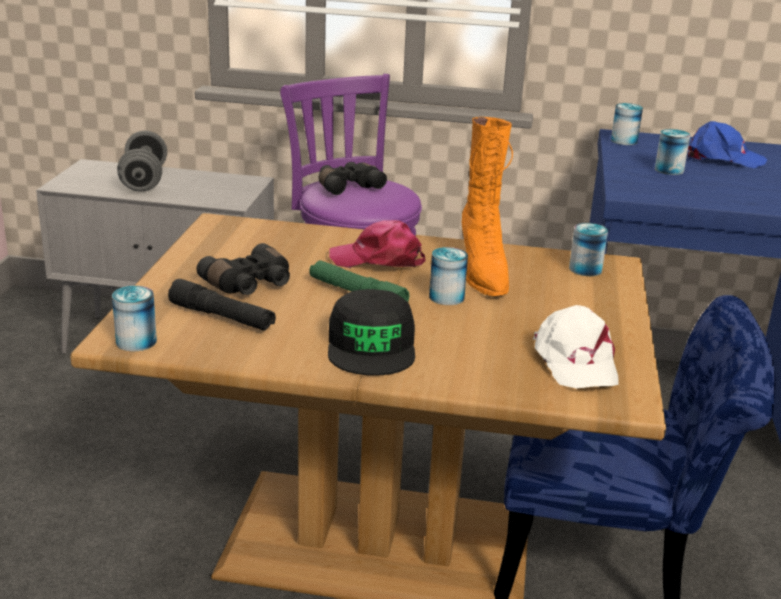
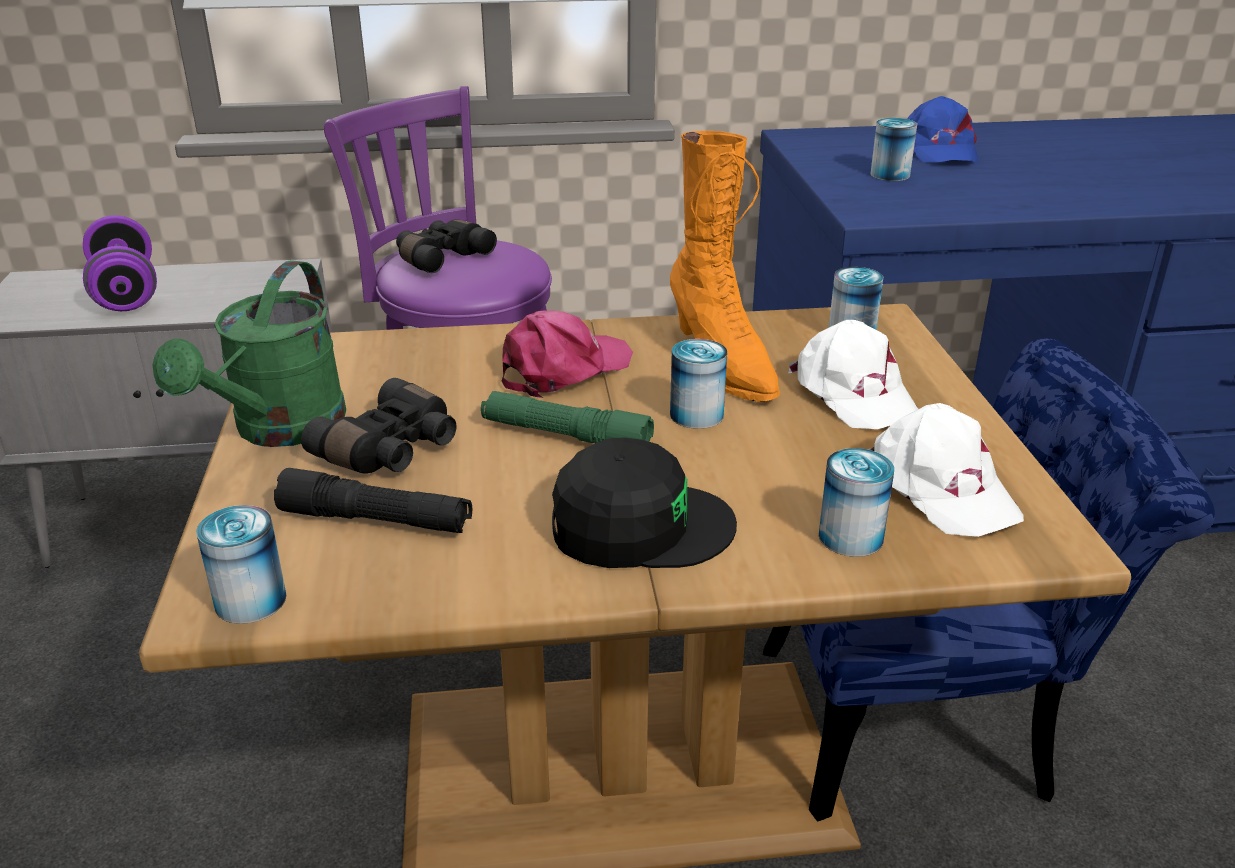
camera: 15 degrees left, 5 degrees up
(144, 180) = (126, 292): grey dumbbell -> purple dumbbell
(191, 264) = (280, 430): none -> green watering can
(372, 346) = (639, 525): black cap -> black cap turned 75 degrees counterclockwise
(378, 259) = (563, 369): pink cap -> pink cap turned 150 degrees clockwise
(559, 303) = (853, 394): none -> white cap
(624, 141) = (804, 142): can -> can (850, 537)
(722, 158) = (938, 150): blue cap -> blue cap turned 90 degrees clockwise

